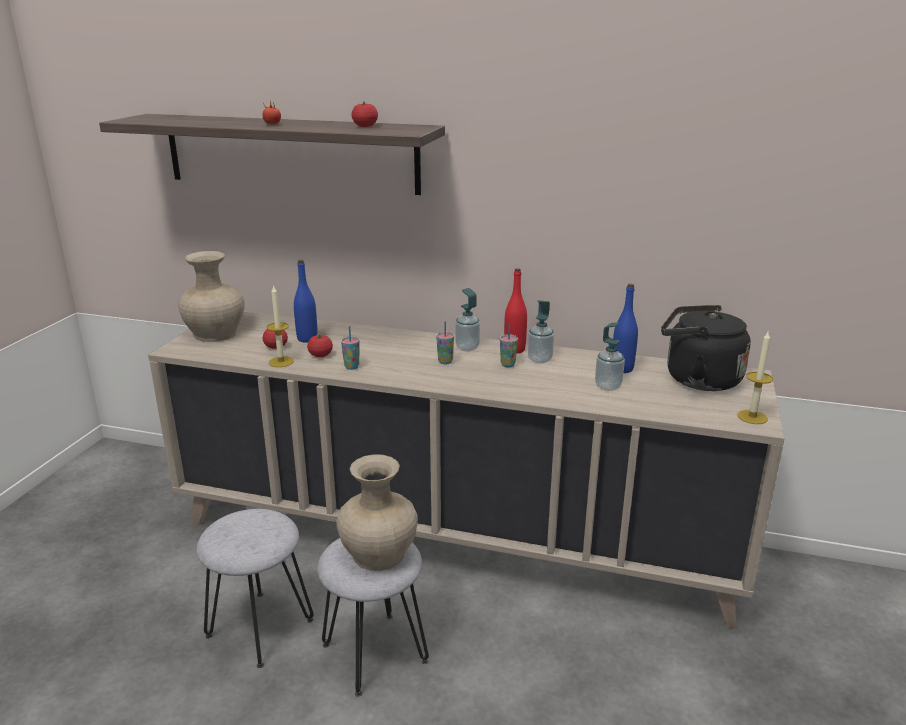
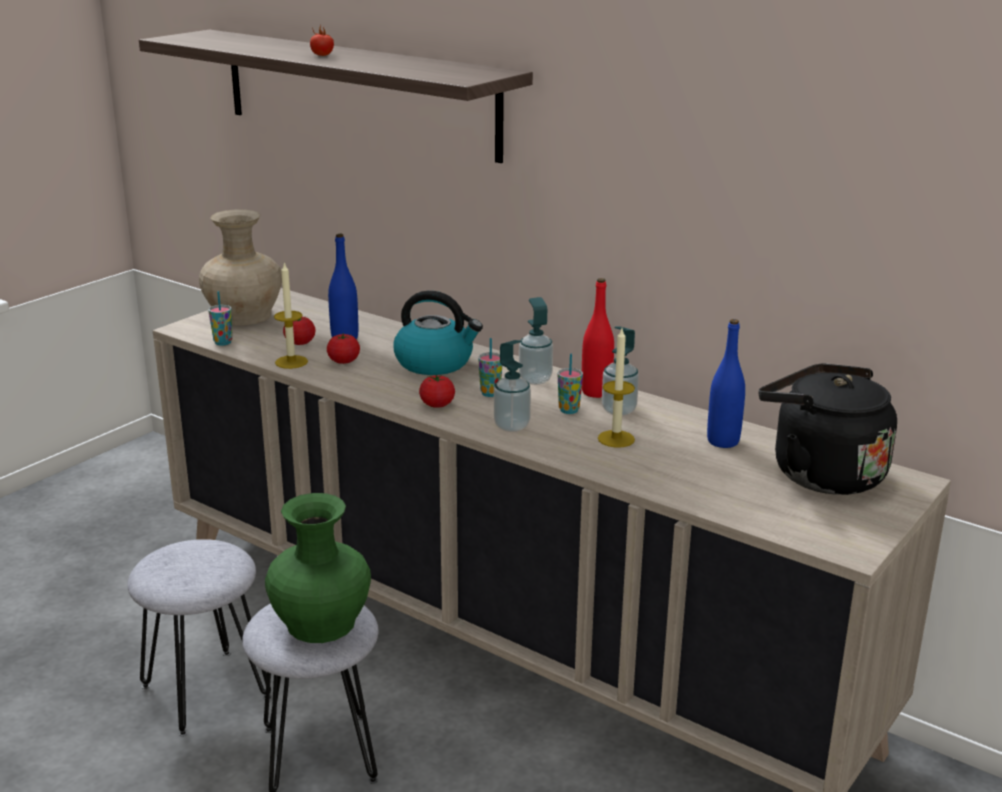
camera: 20 degrees right, 0 degrees up
(351, 367) = (368, 381): cup -> cup (223, 342)
(365, 126) = (427, 66): tomato -> tomato (437, 404)
(380, 554) = (322, 623): beige vase -> green vase
(388, 346) = (435, 363): none -> kettle
(608, 386) = (680, 461): soap dispenser -> soap dispenser (511, 426)
(752, 417) = (851, 538): candle -> candle (616, 439)

